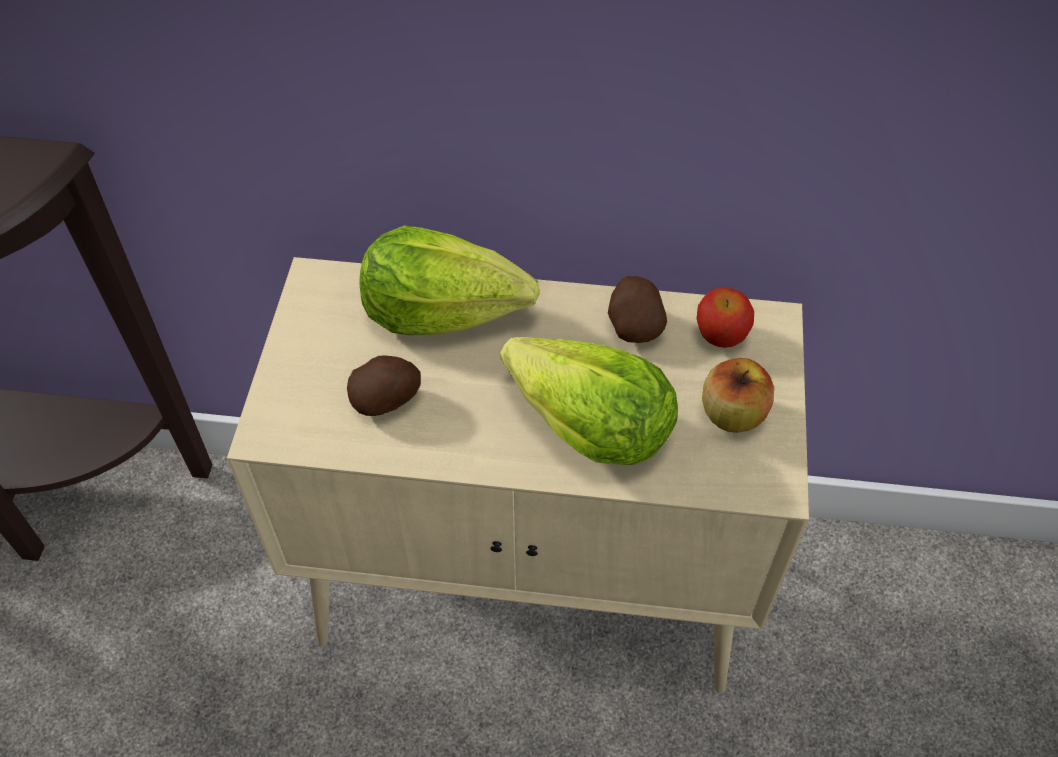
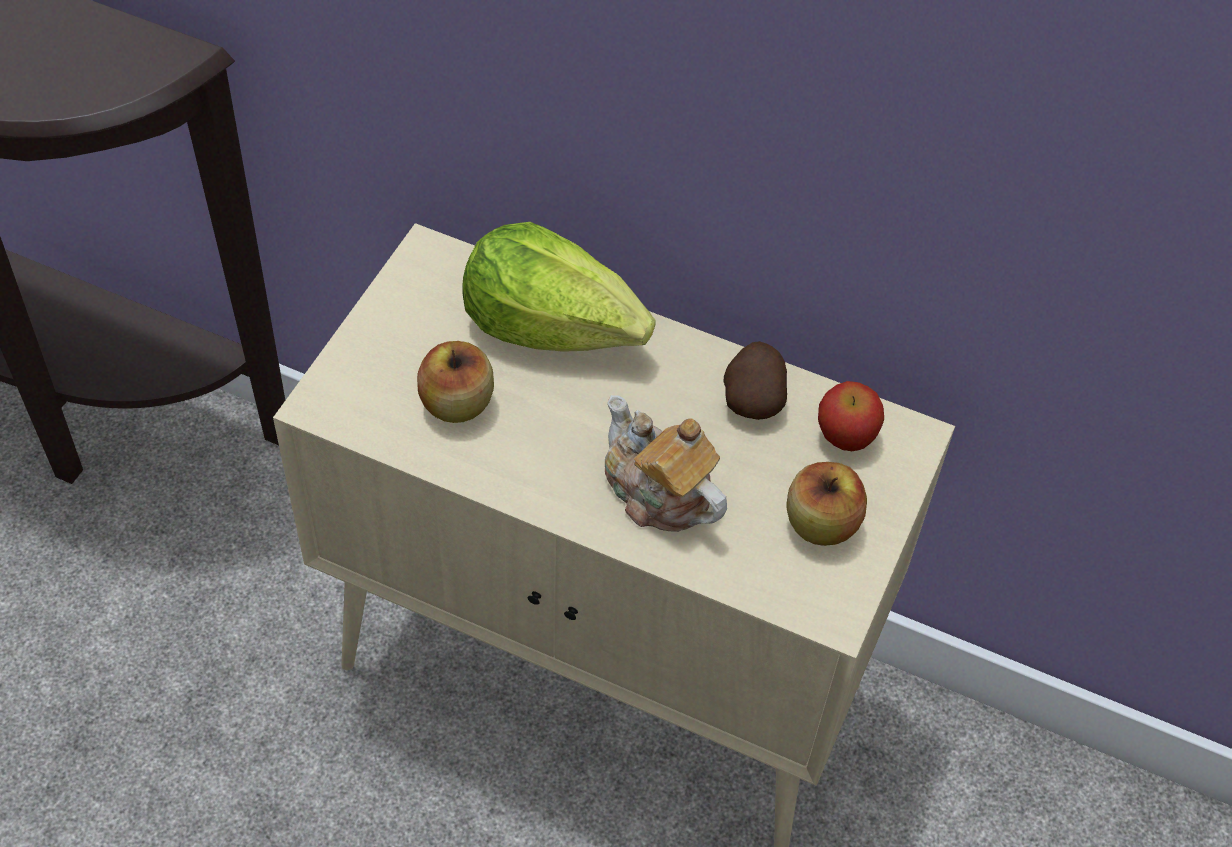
camera: 15 degrees right, 0 degrees up
(387, 400) = (457, 404): potato -> apple
(588, 427) = (657, 493): lettuce -> teapot

